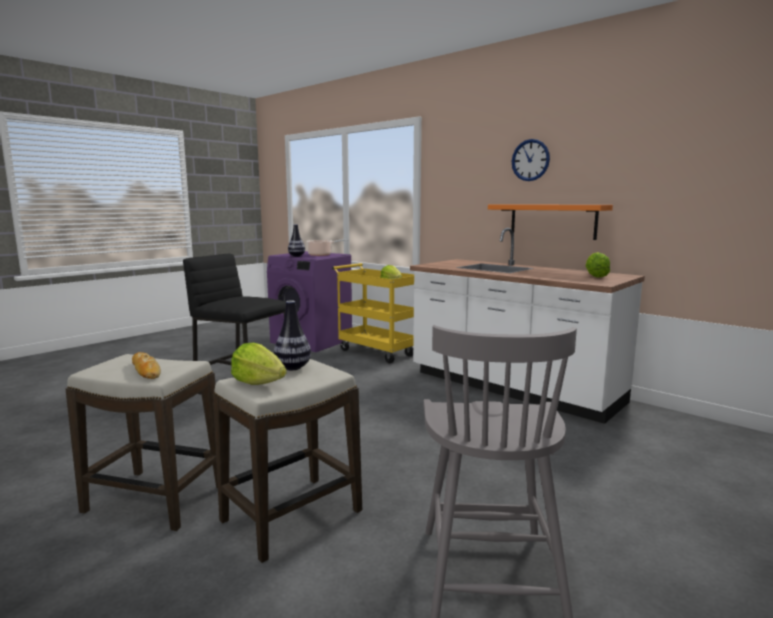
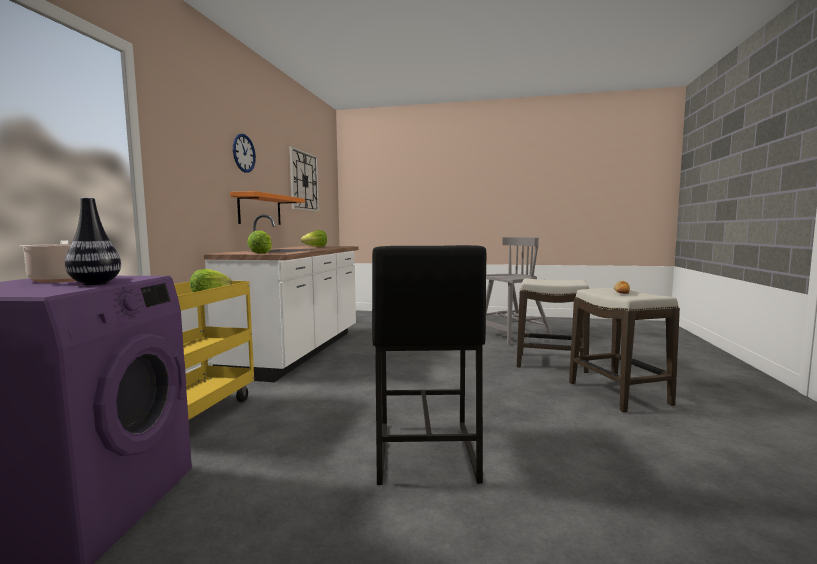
camera: 120 degrees left, 5 degrees down
(258, 382) = (571, 281): lettuce -> lettuce (261, 253)
(292, 368) = (542, 281): vase -> none
(694, 168) = (304, 181): none -> wall clock

